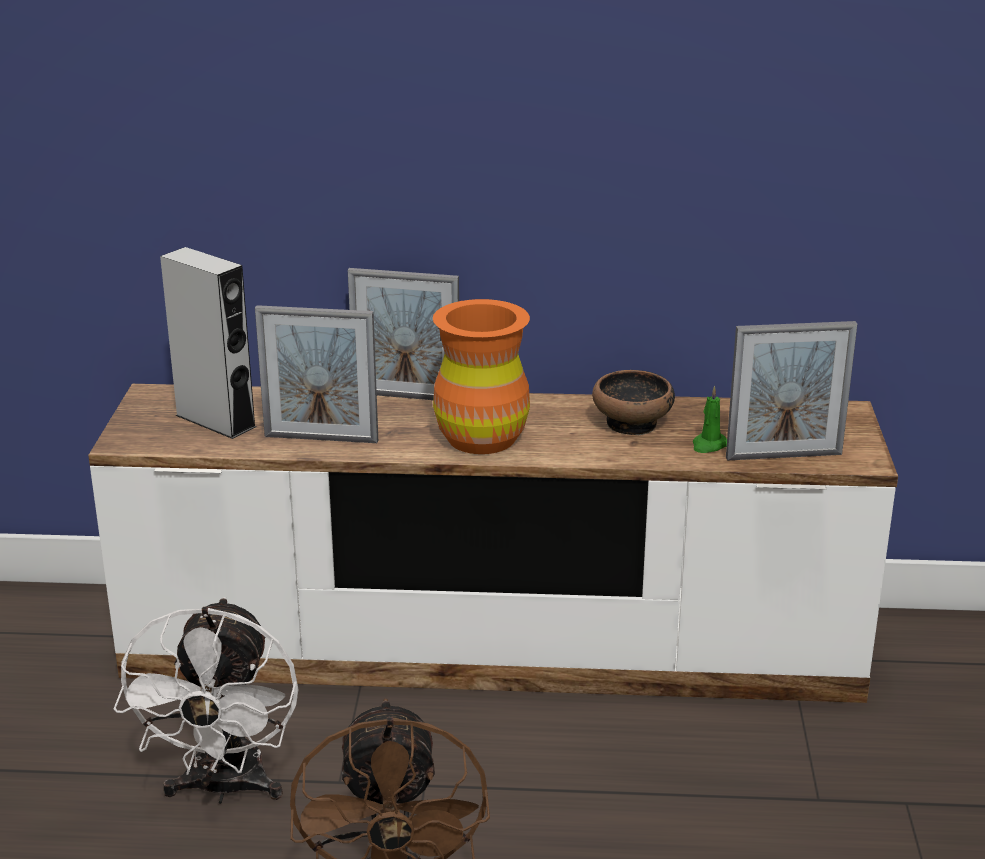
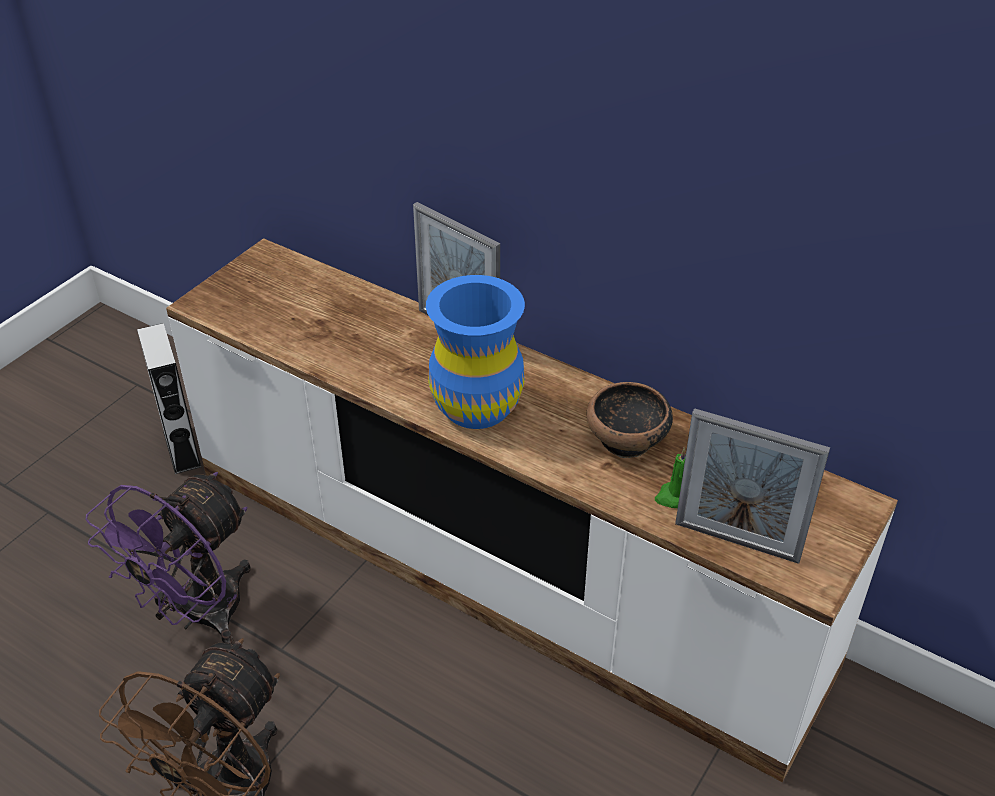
camera: 30 degrees right, 15 degrees up
(215, 421) = (286, 304): grey speaker -> grey speaker (182, 449)
(224, 789) = (198, 616): white fan -> purple fan
(321, 438) = (347, 355): picture frame -> none
(481, 438) = (476, 406): orange vase -> blue vase

